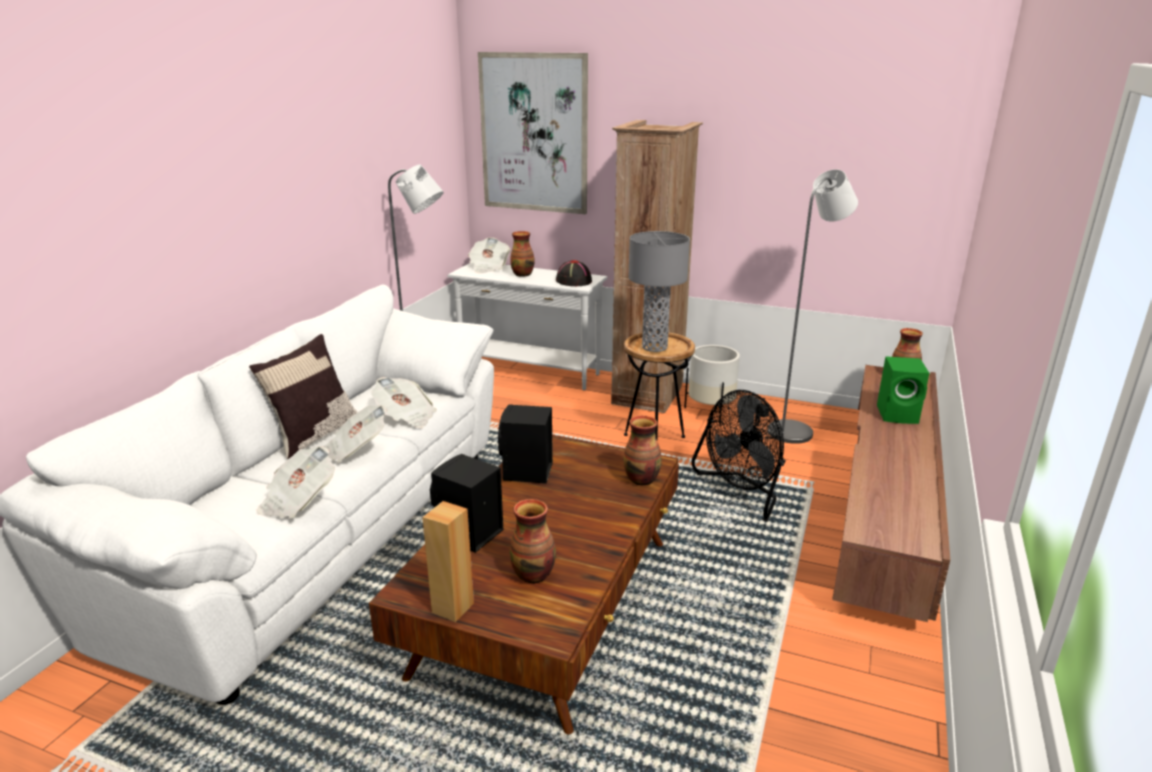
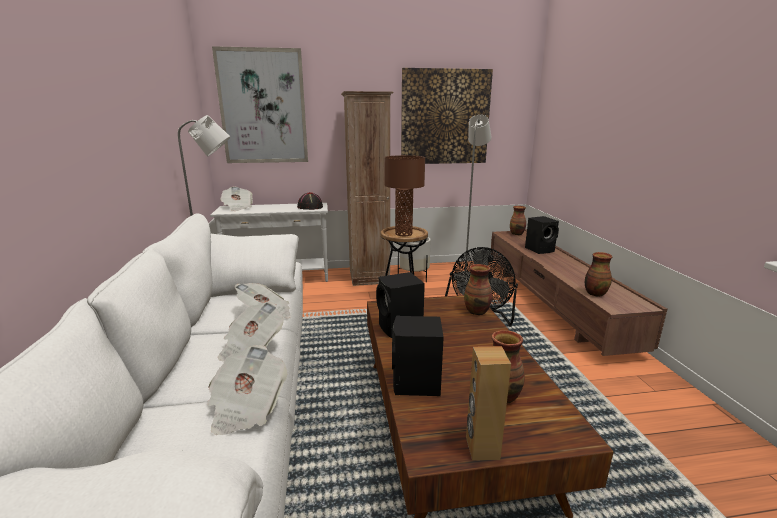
camera: 30 degrees left, 5 degrees down
(314, 435) = (196, 347): pillow -> none
(523, 274) = (269, 208): vase -> vase (595, 293)
(654, 347) = (403, 234): grey table lamp -> brown table lamp
(803, 162) = (445, 117): none -> picture
(899, 415) = (540, 250): green speaker -> black speaker

